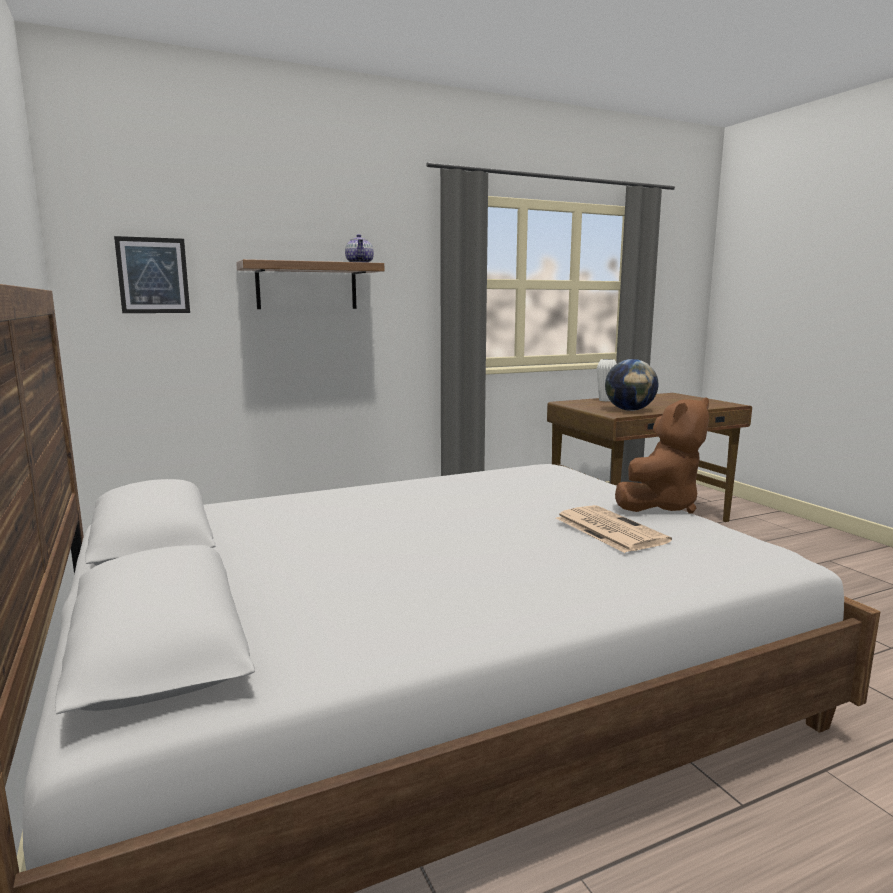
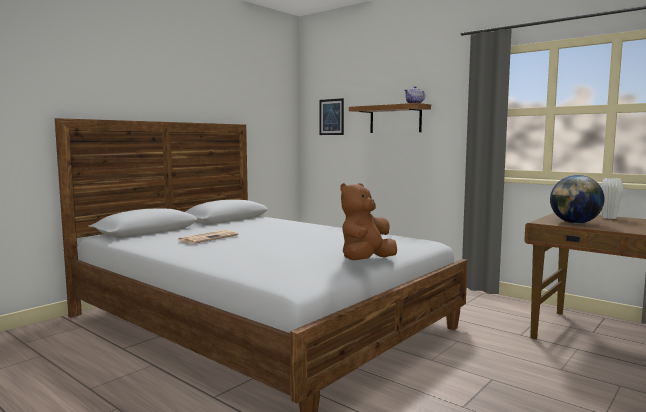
camera: 65 degrees right, 5 degrees down
(608, 529) = (293, 253): newspaper -> newspaper (208, 238)
(660, 506) = (366, 261): brown plush toy -> brown plush toy turned 105 degrees clockwise

